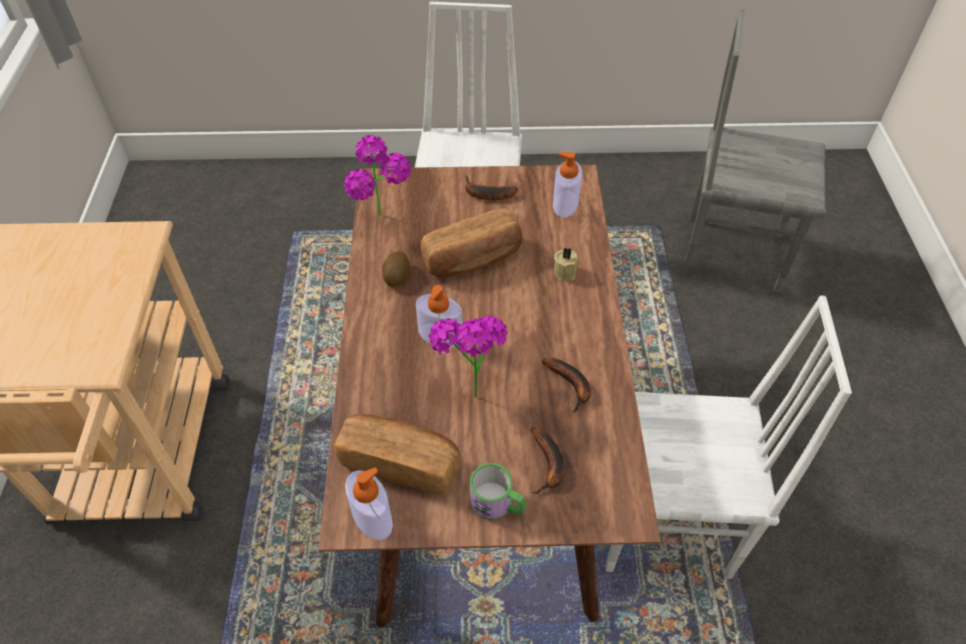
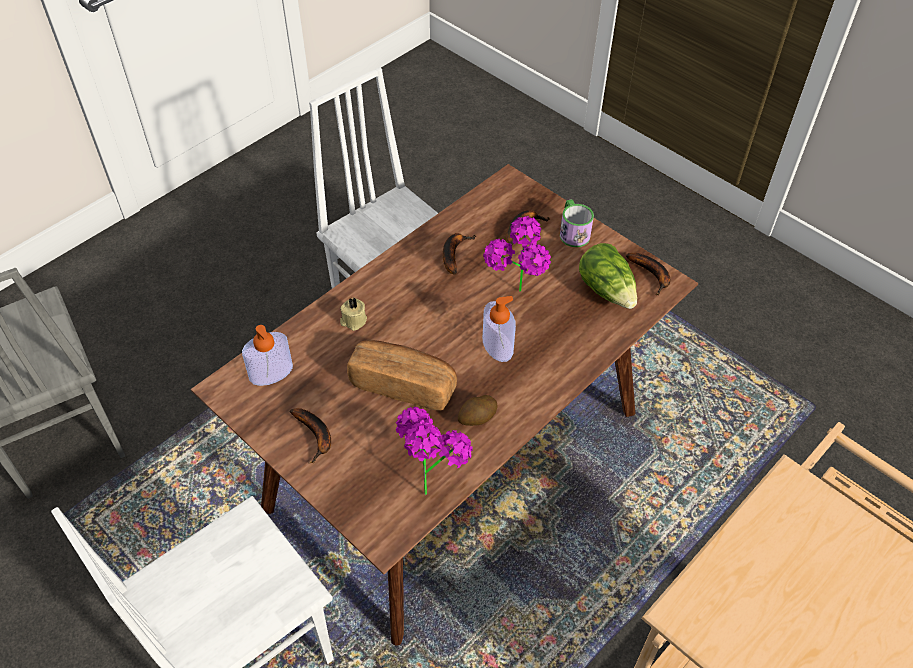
camera: 135 degrees left, 0 degrees up
(372, 517) = (652, 275): soap dispenser -> banana
(400, 462) = (607, 290): bread -> lettuce

